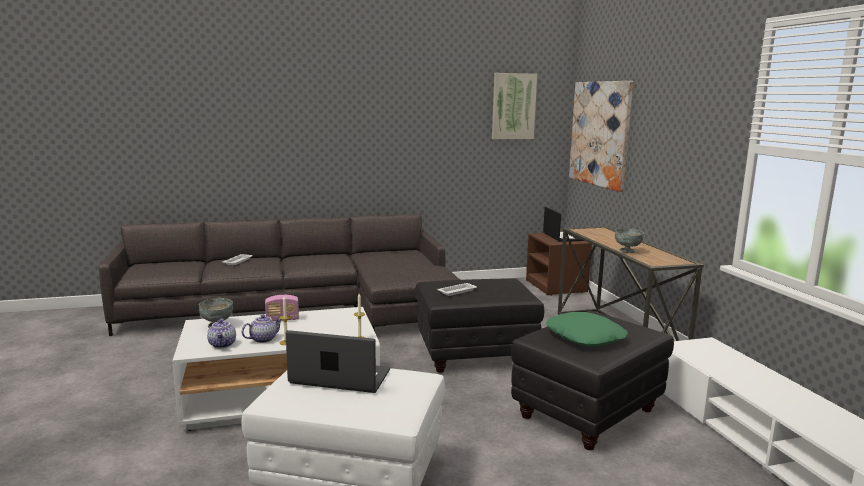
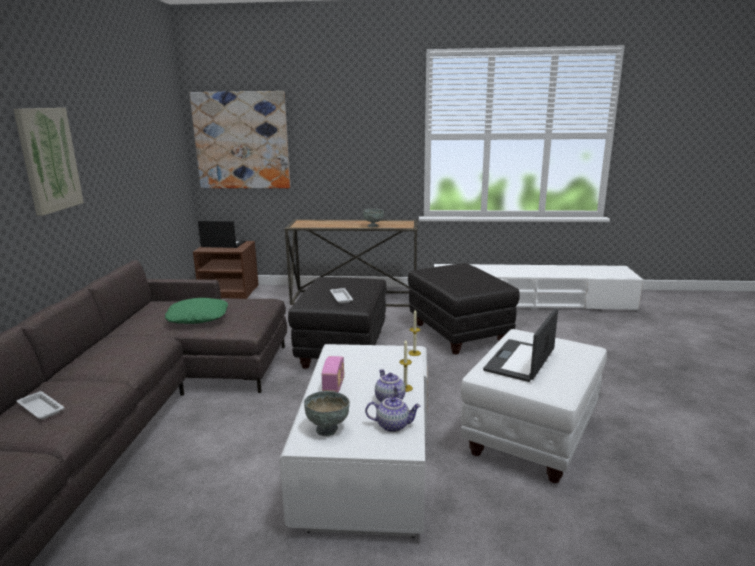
camera: 70 degrees left, 5 degrees up
(513, 106) = (155, 120): picture -> picture (48, 160)
(585, 337) = (465, 279): green pillow -> green pillow (198, 317)

